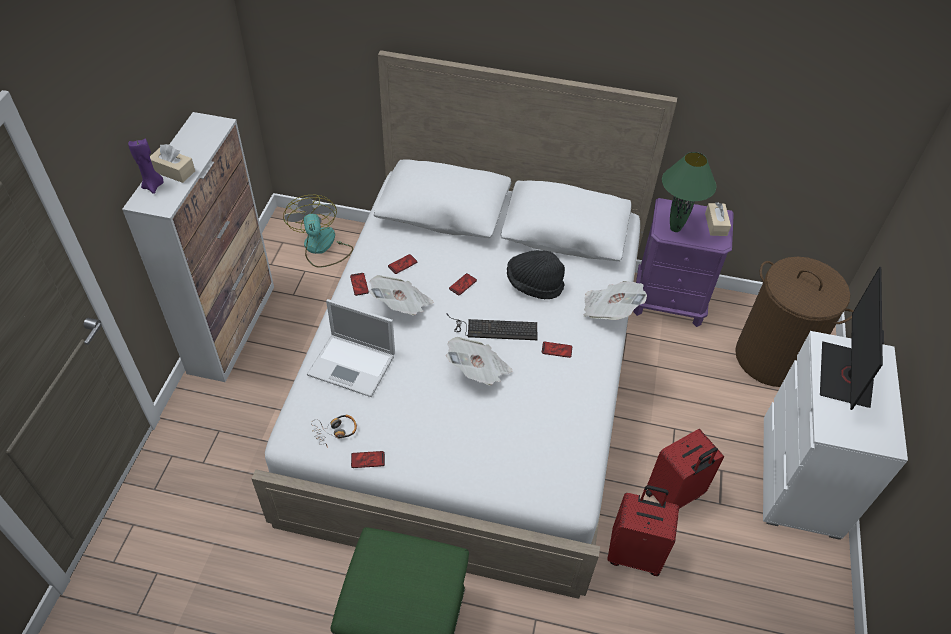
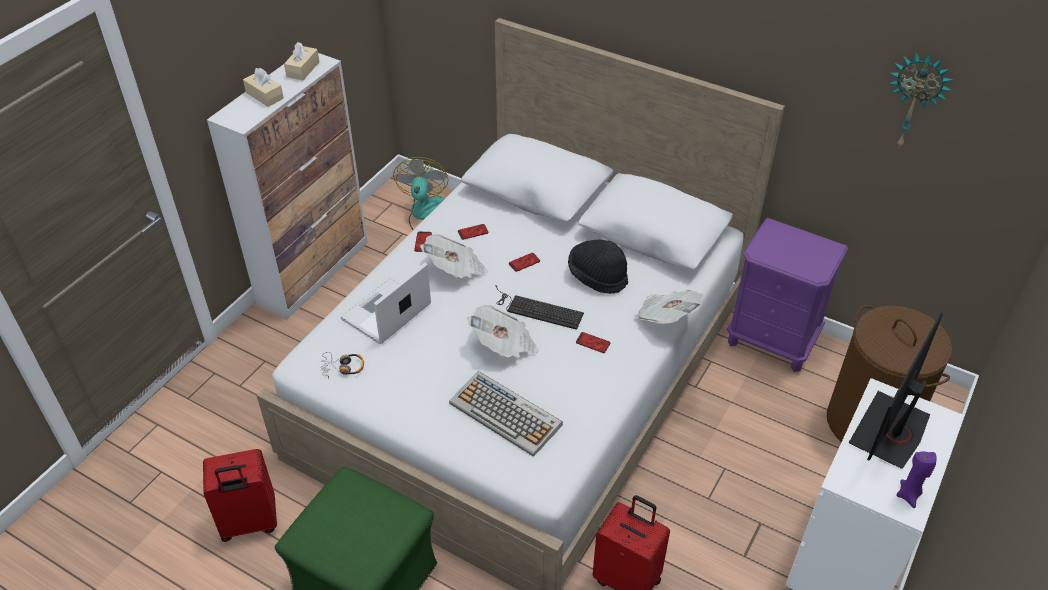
camera: 20 degrees right, 5 degrees down
(153, 186) = (241, 105): purple candle -> purple candle (908, 495)
(353, 365) = (385, 313): laptop -> laptop turned 90 degrees clockwise
(368, 460) = (362, 400): phone -> none
(509, 439) = (506, 414): none -> keyboard
(674, 496) = (695, 535): red suitcase -> red suitcase (249, 523)
(675, 229) = (772, 251): green table lamp -> none
(716, 224) = (820, 255): beige tissue box -> beige tissue box (303, 69)
(799, 76) = (914, 100): none -> wall clock

